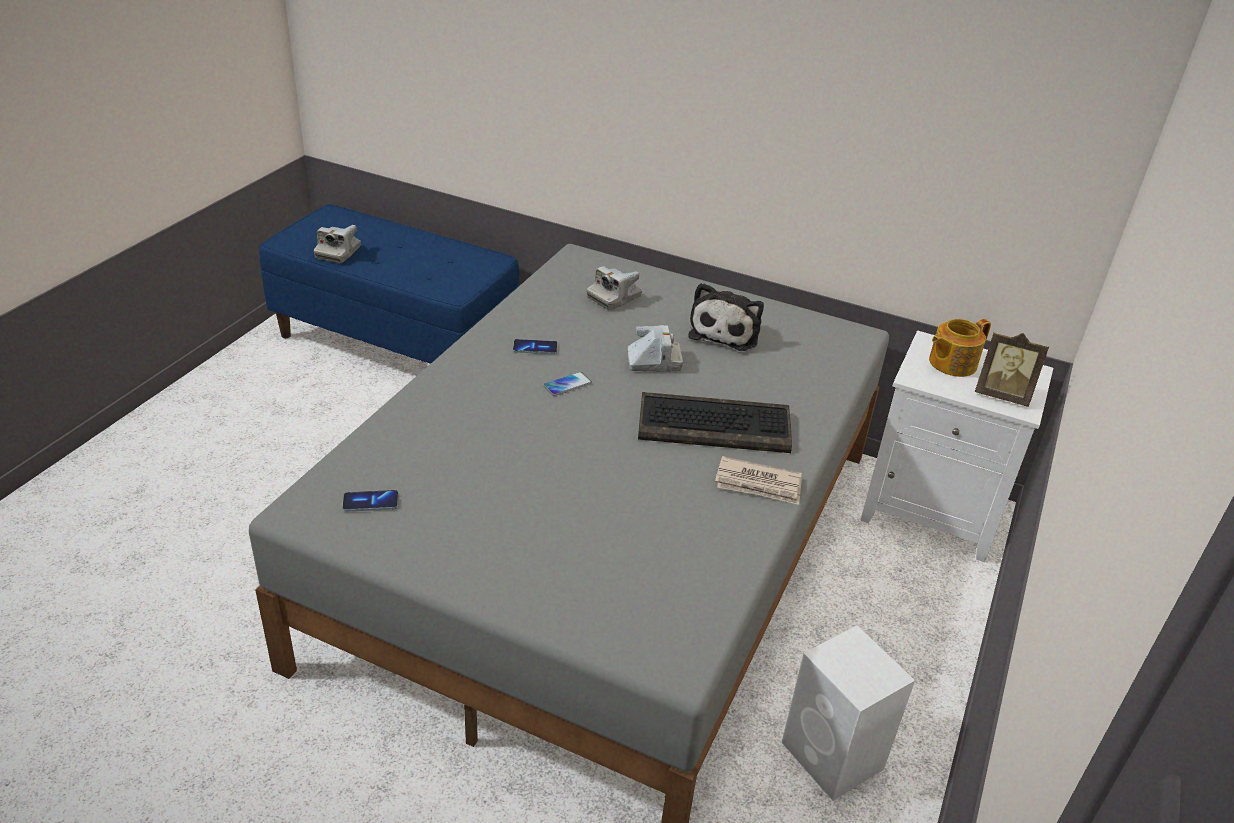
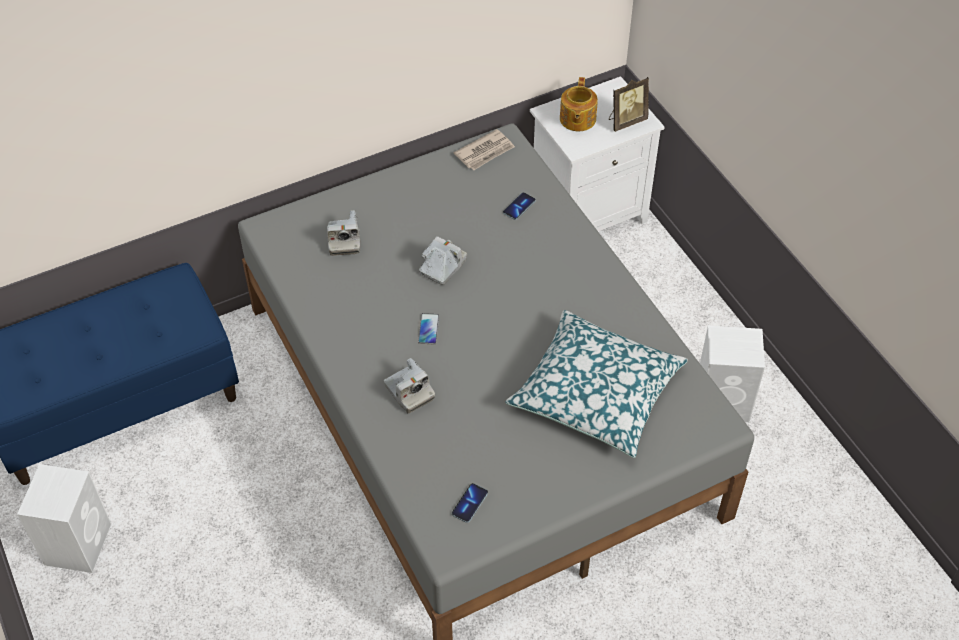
camera: 50 degrees left, 15 degrees up
(247, 386) = (78, 542): none -> white speaker
(338, 252) = (62, 377): camera -> camera (409, 392)
(535, 348) = (369, 323): phone -> phone (519, 207)
(611, 534) = (596, 393): none -> pillow
(715, 425) = (537, 278): keyboard -> none
(726, 331) = (441, 205): plush toy -> none
(758, 484) = (608, 294): newspaper -> newspaper (485, 152)

